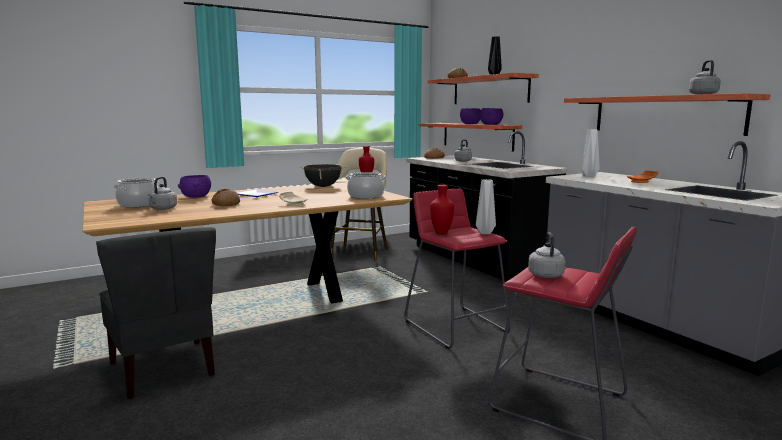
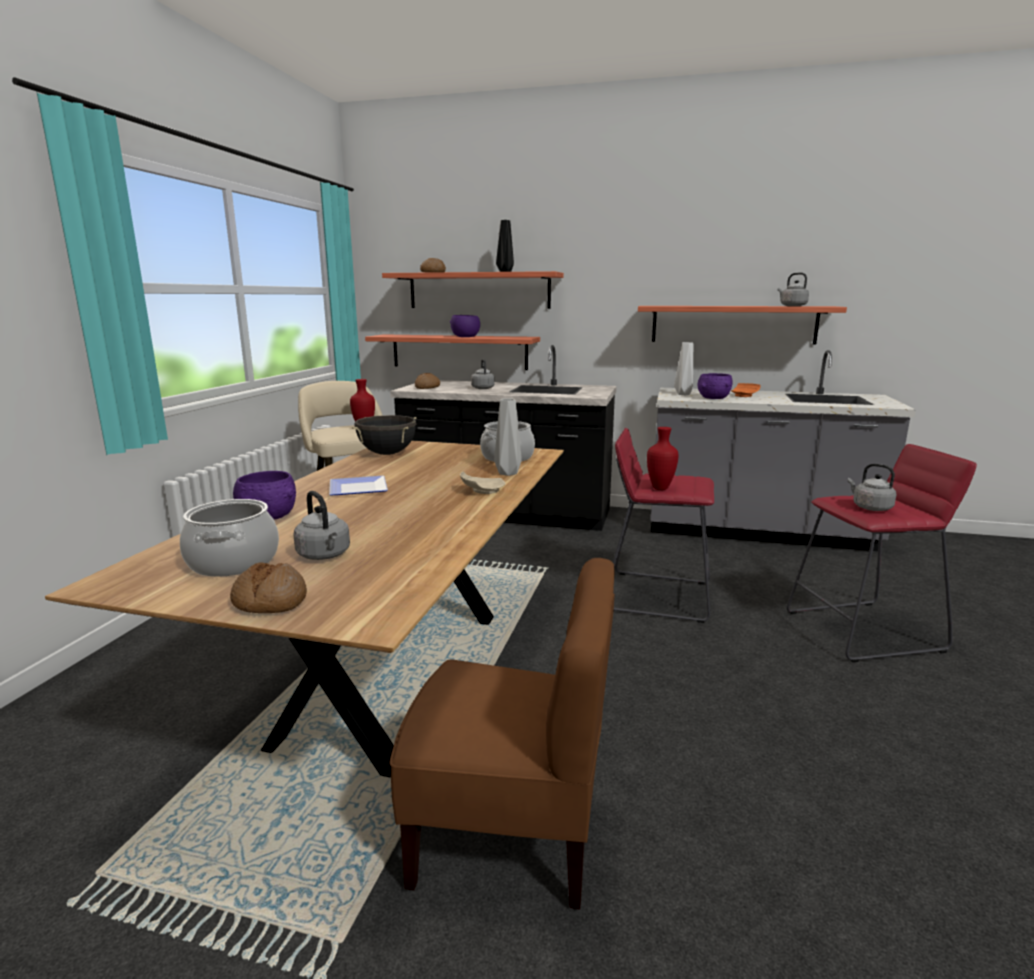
camera: 45 degrees left, 5 degrees up
(164, 369) = (509, 834): grey chair -> brown chair
(226, 204) = (390, 516): bread -> bread (269, 601)
(486, 233) = (688, 477): grey vase -> grey vase (509, 473)
(491, 124) = (500, 337): purple bowl -> purple bowl (714, 398)

